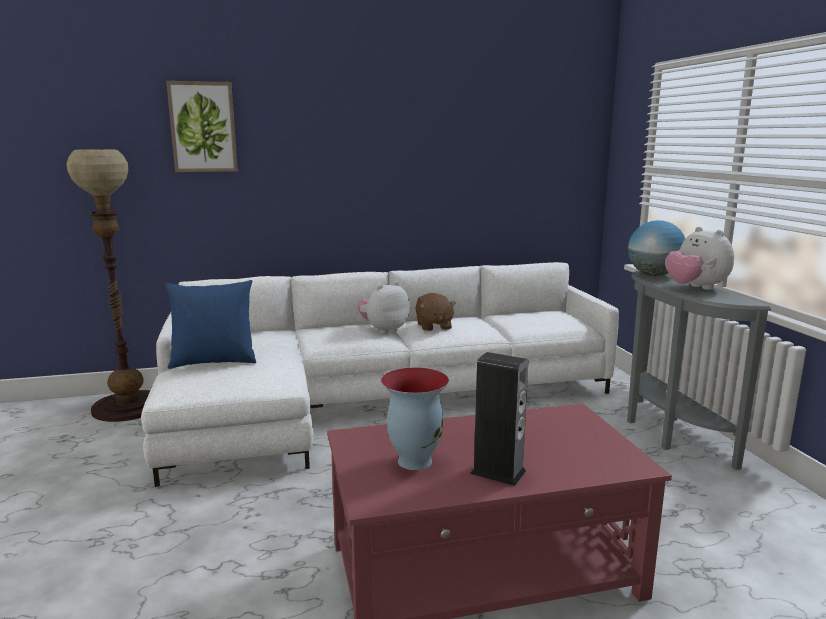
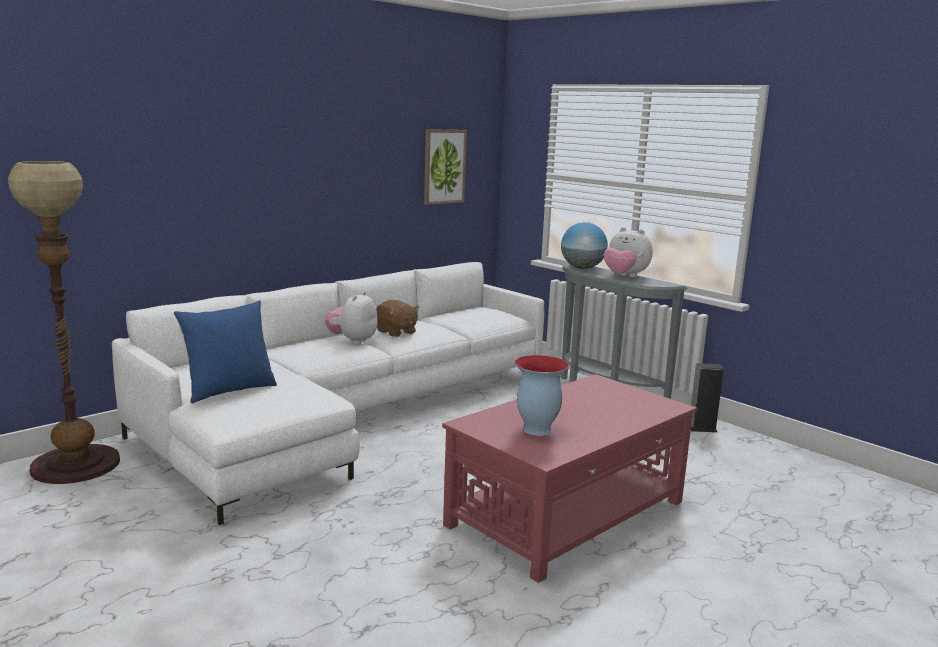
camera: 30 degrees left, 0 degrees up
(203, 127) = (142, 133): picture -> picture (444, 166)
(498, 472) = (599, 425): speaker -> speaker (701, 428)

